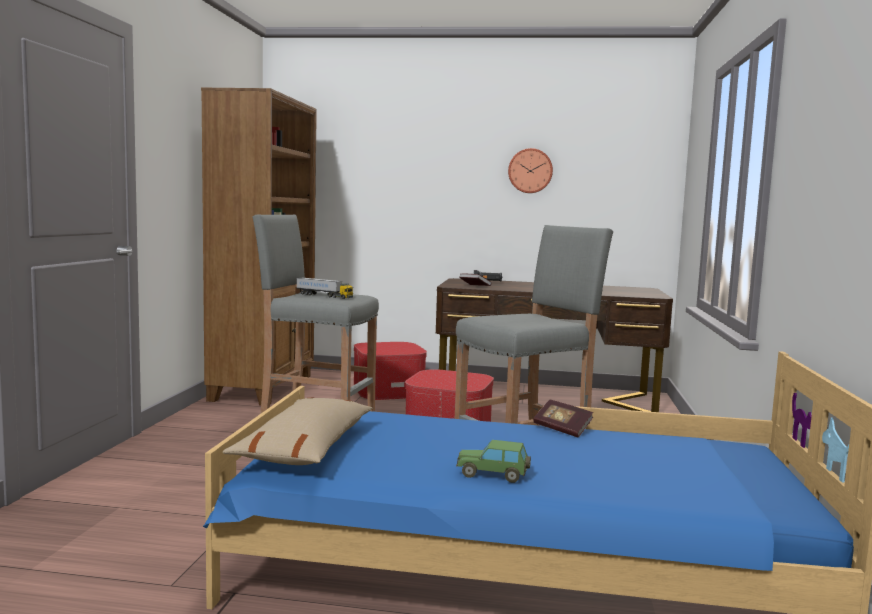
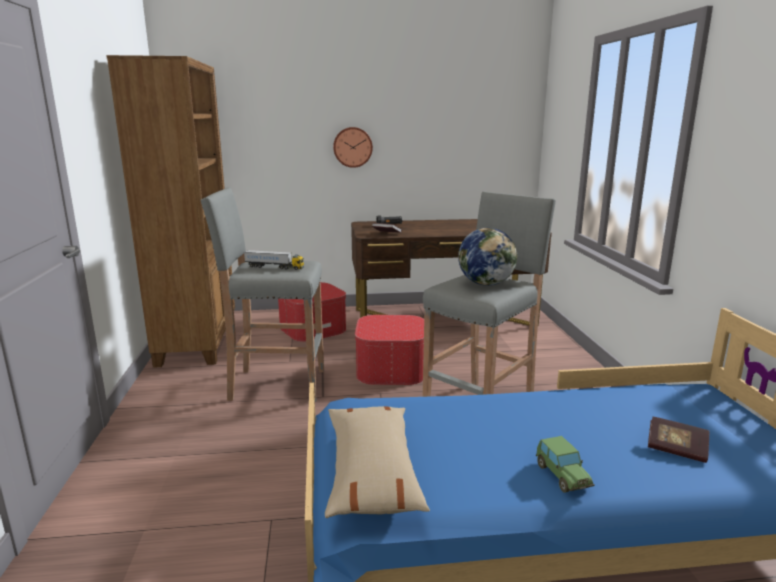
camera: 15 degrees left, 10 degrees up
(493, 475) = (562, 476): toy car -> toy car turned 105 degrees counterclockwise
(528, 319) = (486, 284): none -> globe
(530, 171) = (416, 122): wall clock -> wall clock (352, 147)
(562, 429) = (560, 395): book -> book (676, 449)

